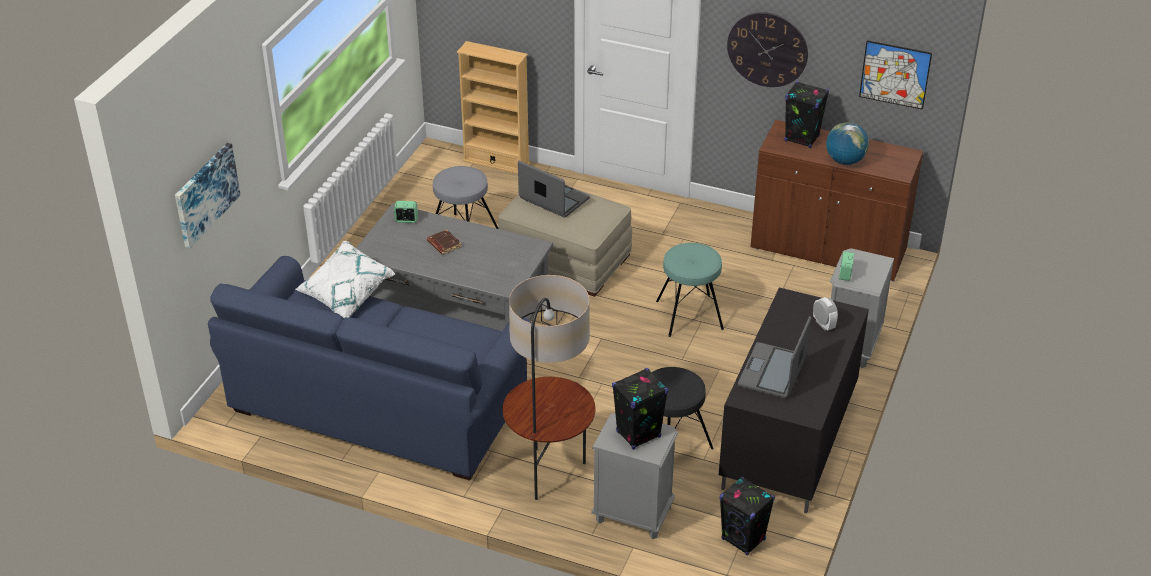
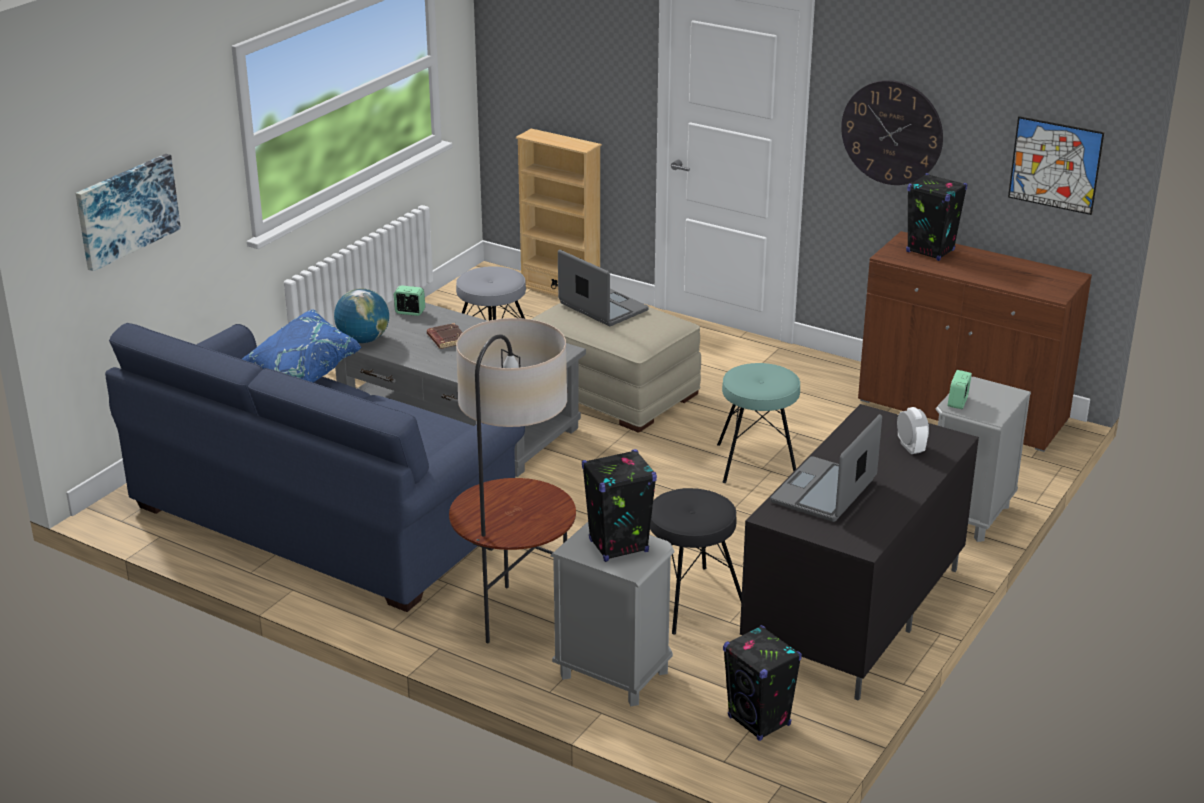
camera: 10 degrees right, 10 degrees down
(346, 295) = (300, 374): white pillow -> blue pillow
(845, 161) = (982, 276): globe -> globe (363, 340)

